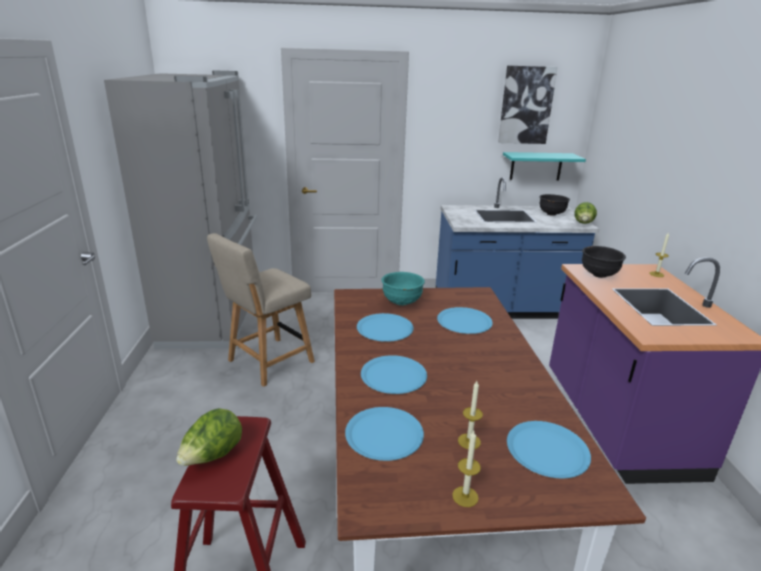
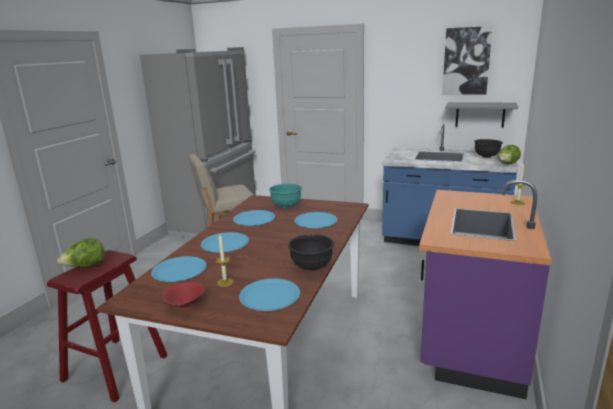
camera: 25 degrees right, 5 degrees down
(465, 496) = (184, 306): candle -> red bowl
(536, 166) = (480, 114): turquoise shelf -> grey shelf
(599, 275) = (457, 199): black bowl -> black bowl (311, 267)

